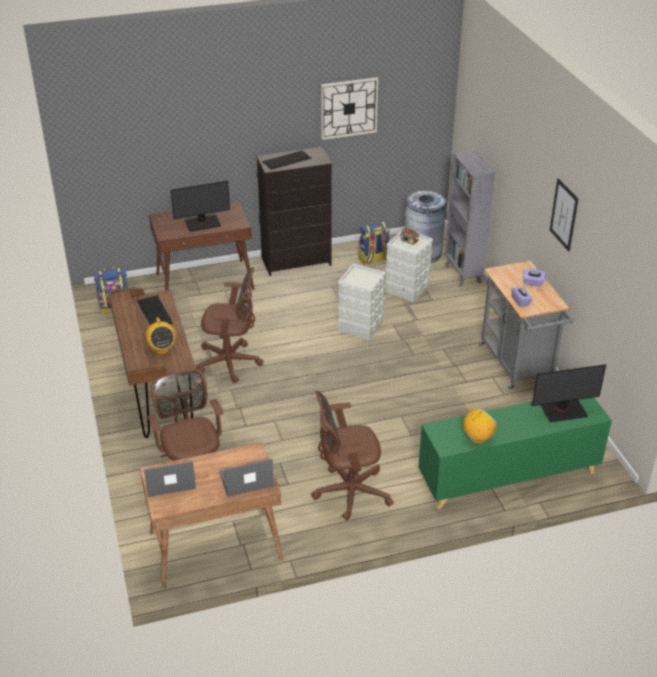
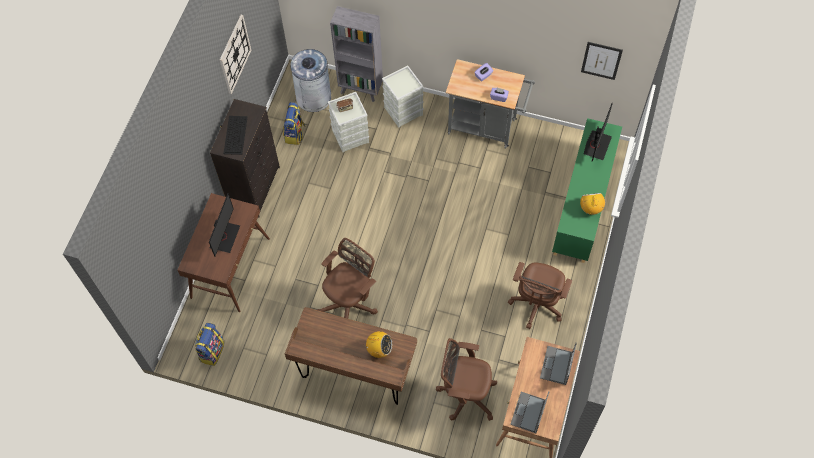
camera: 55 degrees left, 25 degrees up
(154, 311) = (326, 332): keyboard -> none
(361, 325) = (371, 192): grey storage box -> grey storage box (403, 110)
(564, 214) = (494, 23): picture -> picture (601, 60)

